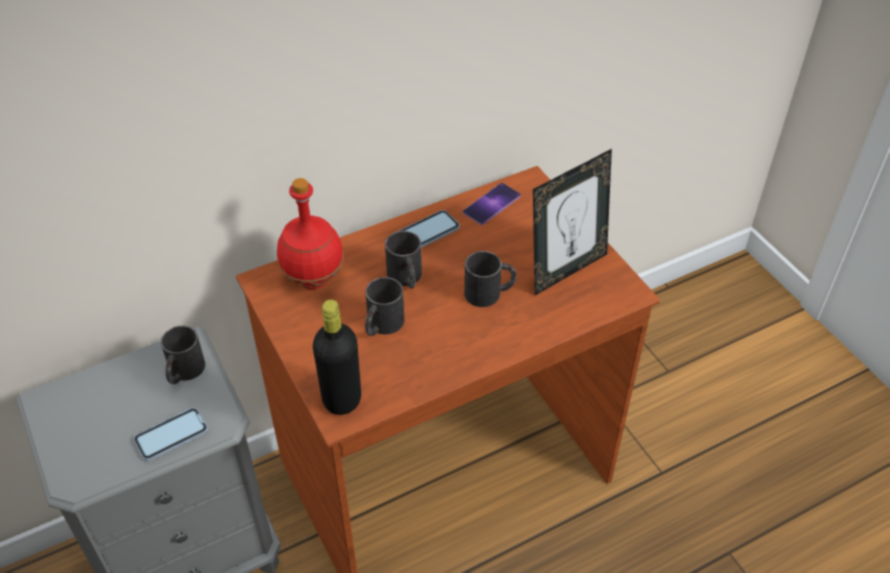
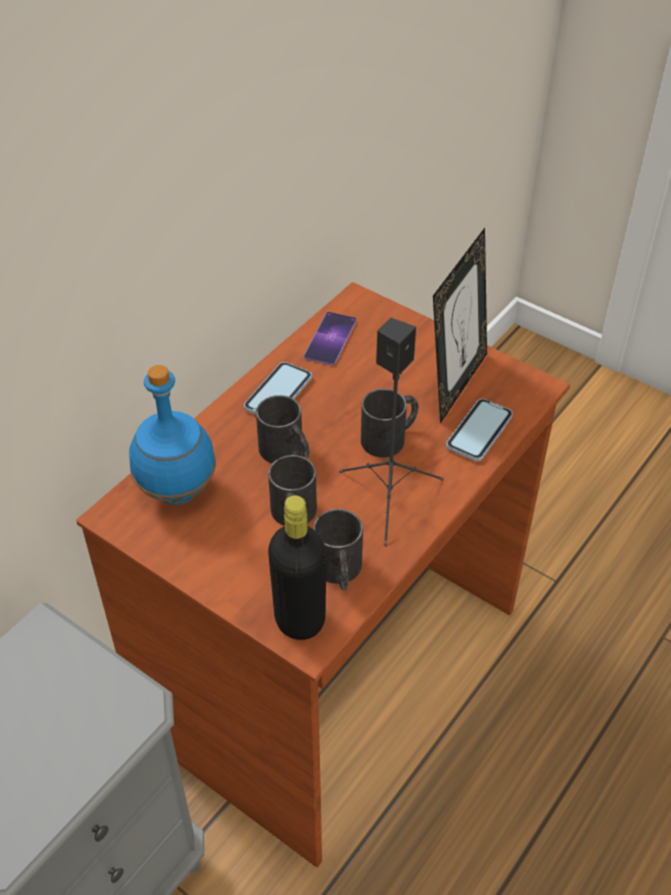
camera: 25 degrees left, 0 degrees up
(171, 435) = (86, 749): phone -> phone (479, 431)
(184, 372) = (55, 665): black mug -> black mug (339, 572)
(314, 279) = (178, 490): red bottle -> blue bottle
(461, 336) = (390, 496): none -> black speaker

